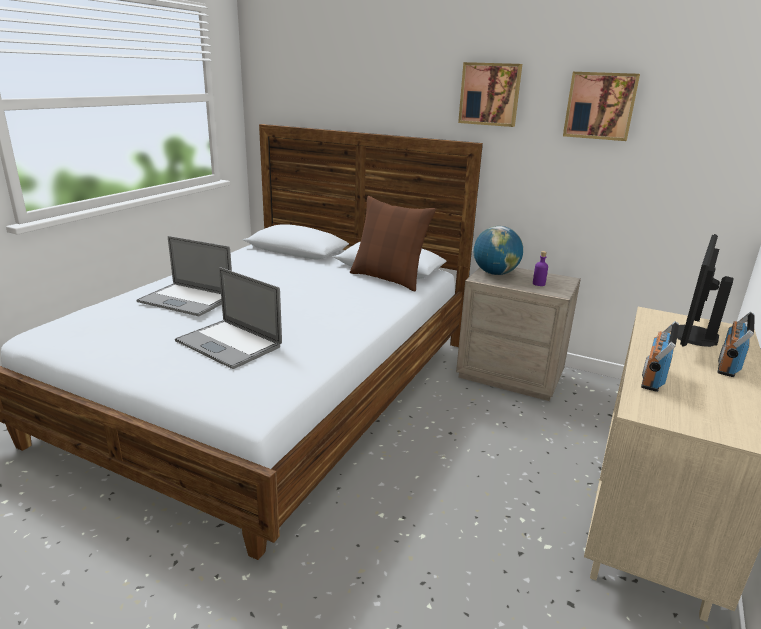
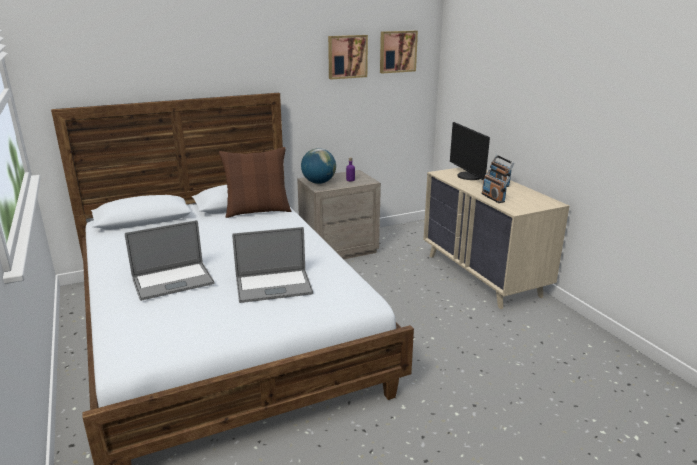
camera: 50 degrees left, 0 degrees up
(490, 94) = (275, 56): picture -> picture (397, 51)

